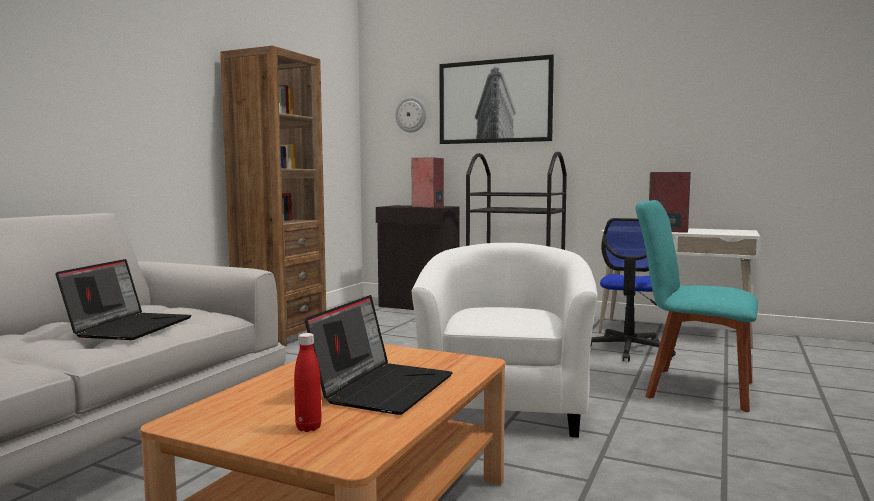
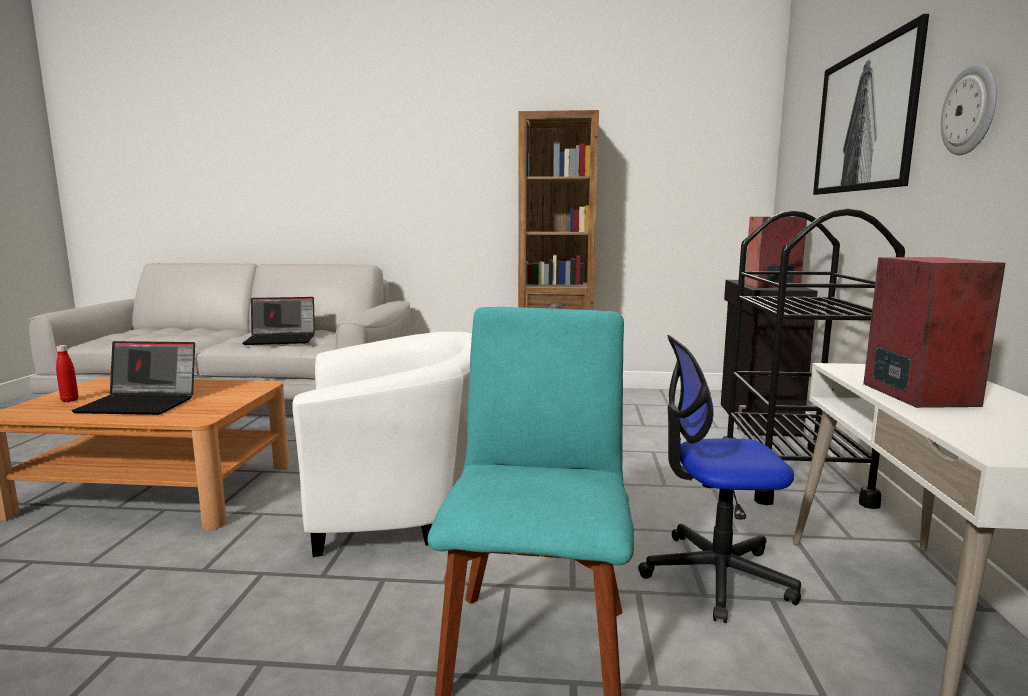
camera: 70 degrees right, 5 degrees up
(411, 114) = (803, 152): wall clock -> wall clock (970, 110)

